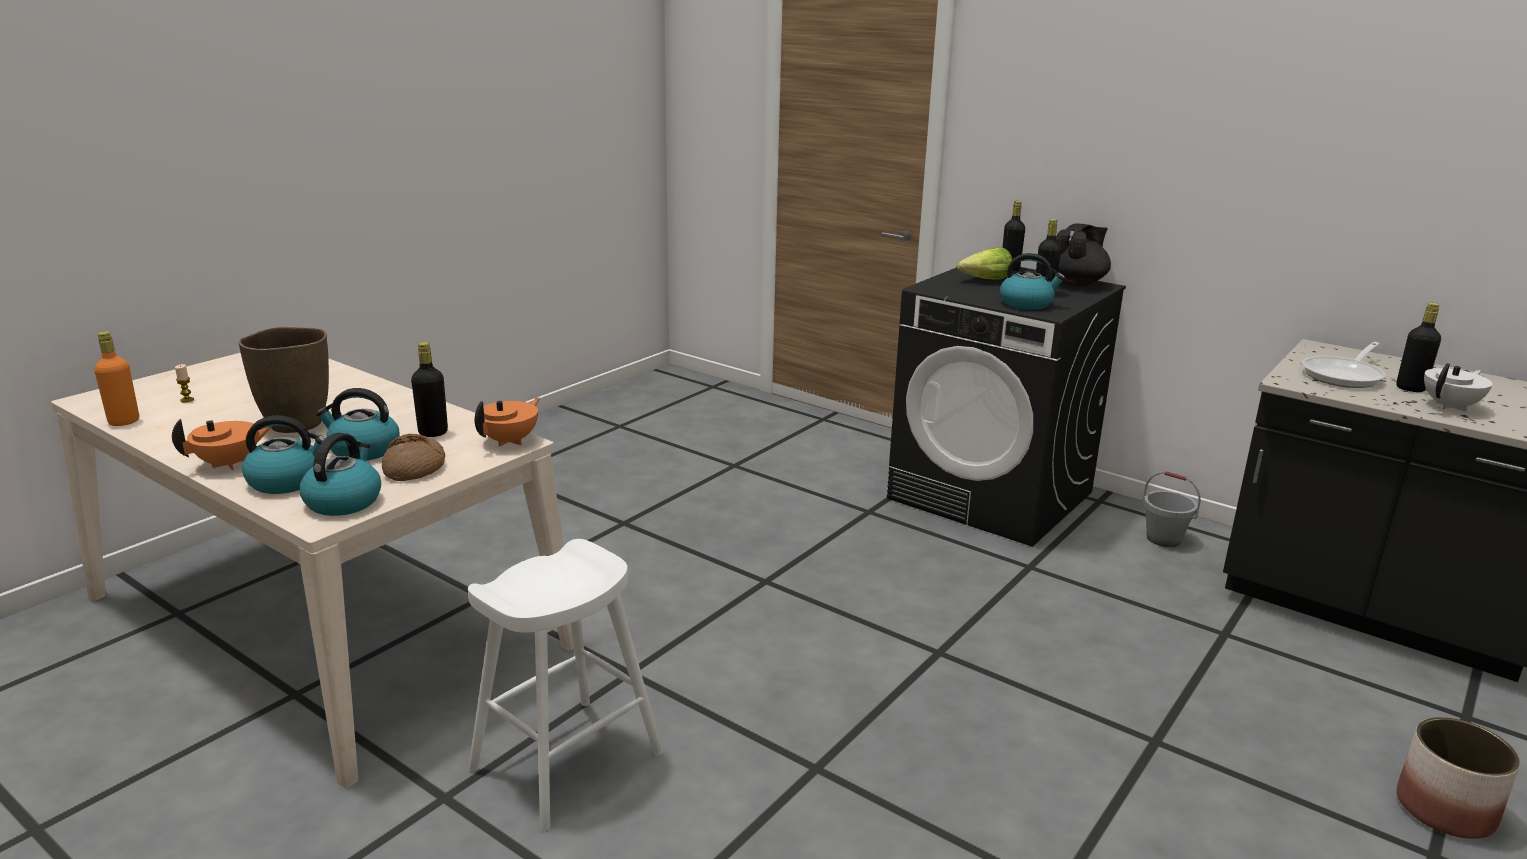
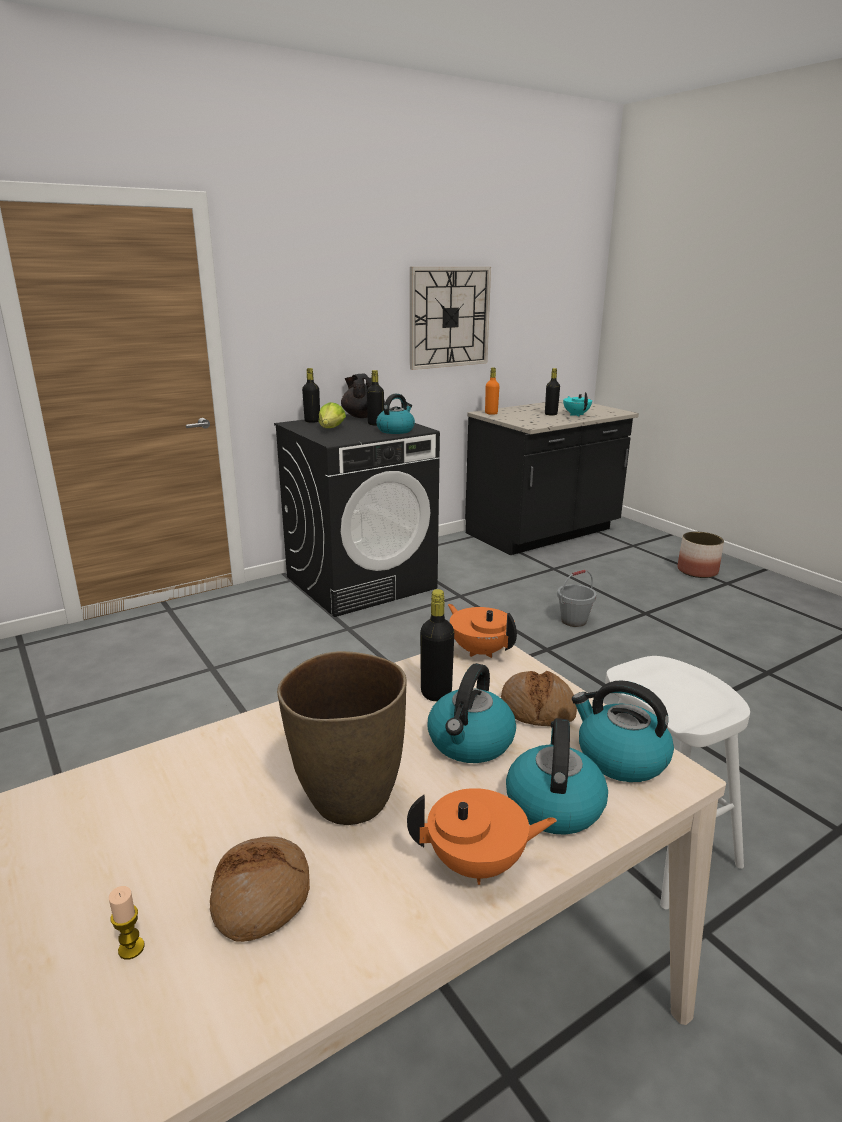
camera: 70 degrees left, 0 degrees up
(124, 421) = (192, 1049): orange bottle -> orange bottle (491, 413)
(215, 418) = (261, 897): none -> bread
(230, 464) = (478, 864): orange teapot -> orange teapot turned 105 degrees clockwise
(1164, 539) = (451, 553): grey bucket -> grey bucket (573, 621)
(1299, 173) = (449, 317): none -> wall clock
(1344, 375) = (528, 417): frying pan -> none
(1451, 406) = (576, 415): white teapot -> turquoise teapot

